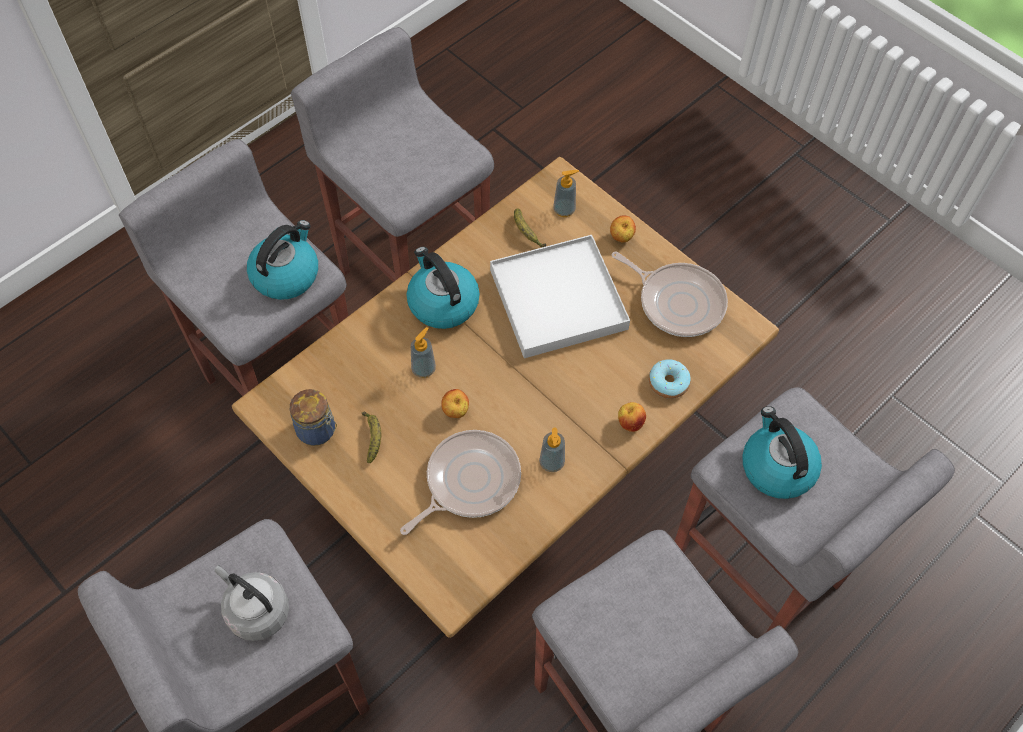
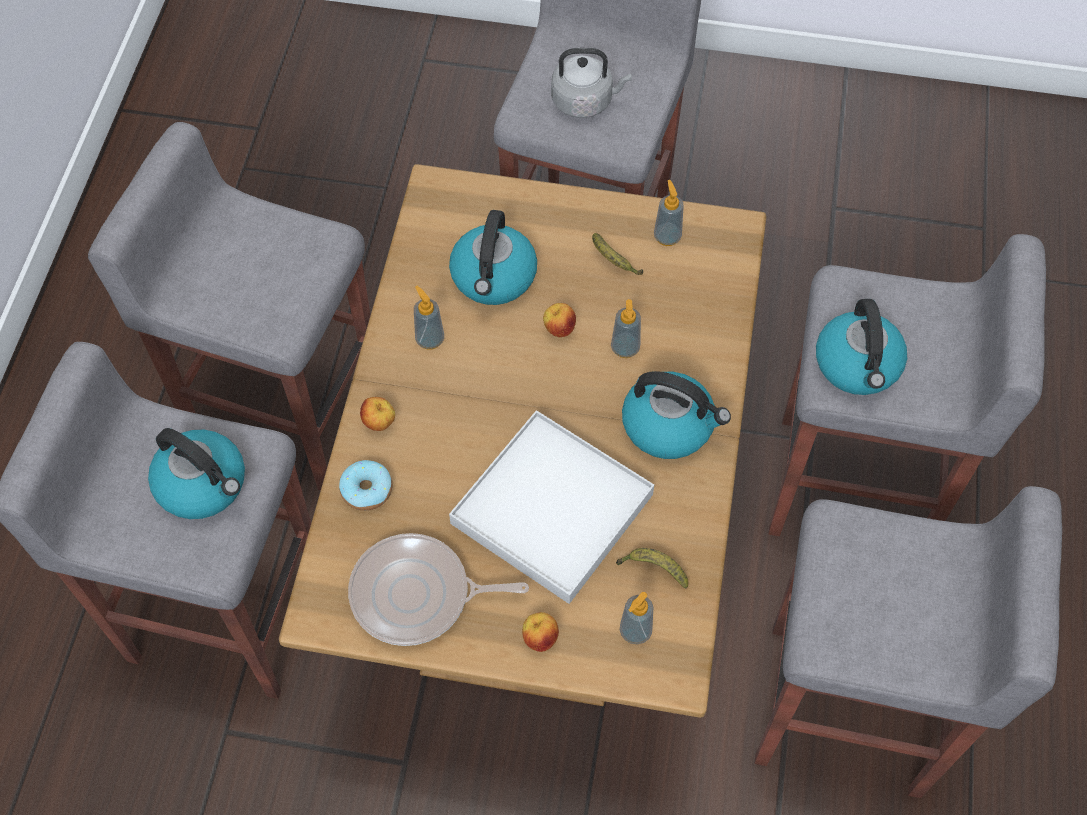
camera: 145 degrees right, 0 degrees up
(318, 431) = (667, 237): jar -> soap dispenser
(468, 481) = (494, 278): frying pan -> kettle

